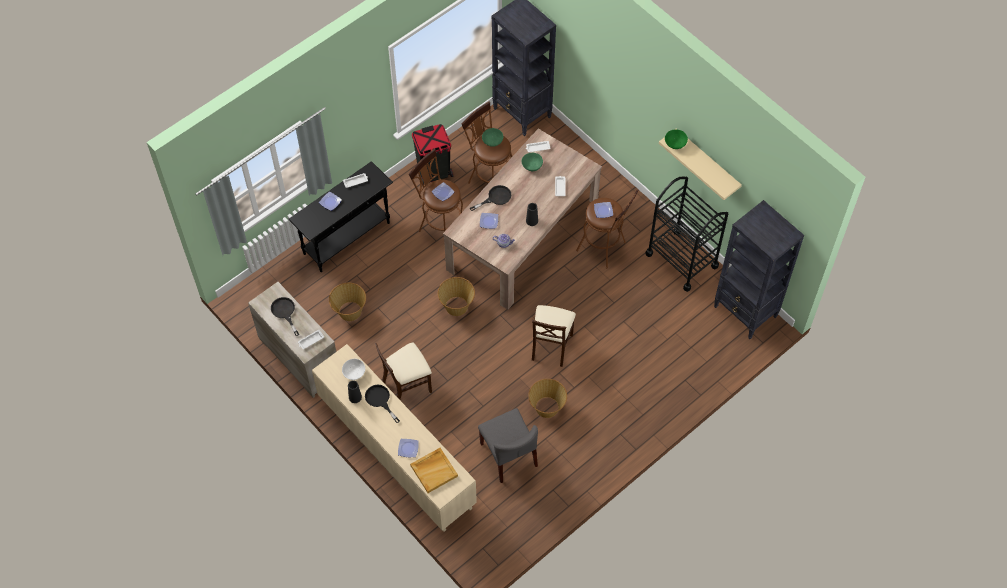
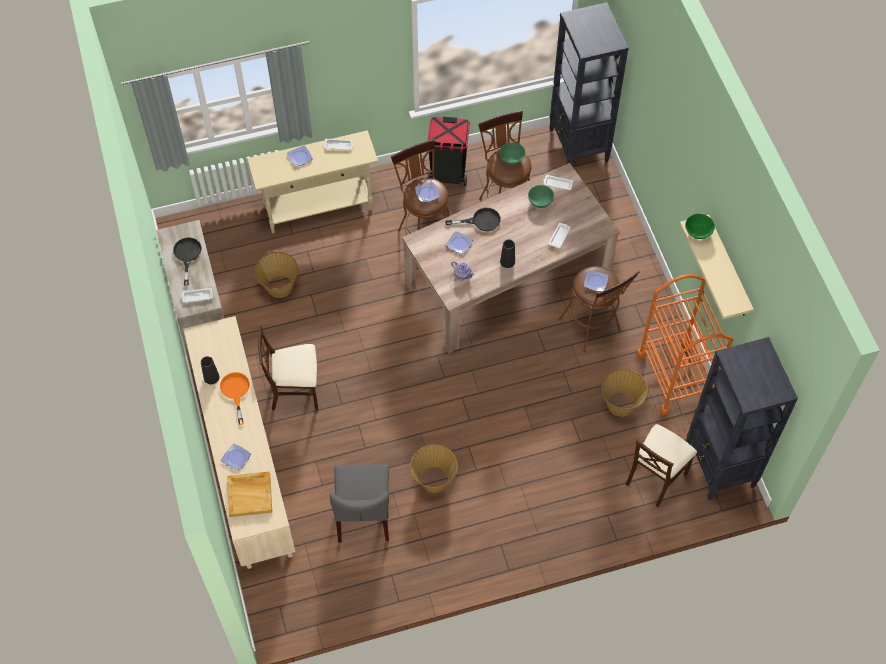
camera: 25 degrees right, 0 degrees up
(347, 238) = (319, 208): black console table -> beige console table
(354, 373) = (225, 350): white bowl -> none
(380, 400) = (235, 392): black frying pan -> orange frying pan
(457, 306) = (395, 326): basket -> basket (621, 404)
(551, 346) = (475, 413): beige chair -> beige chair (655, 477)
(681, 260) = (675, 376): black cart -> orange cart

